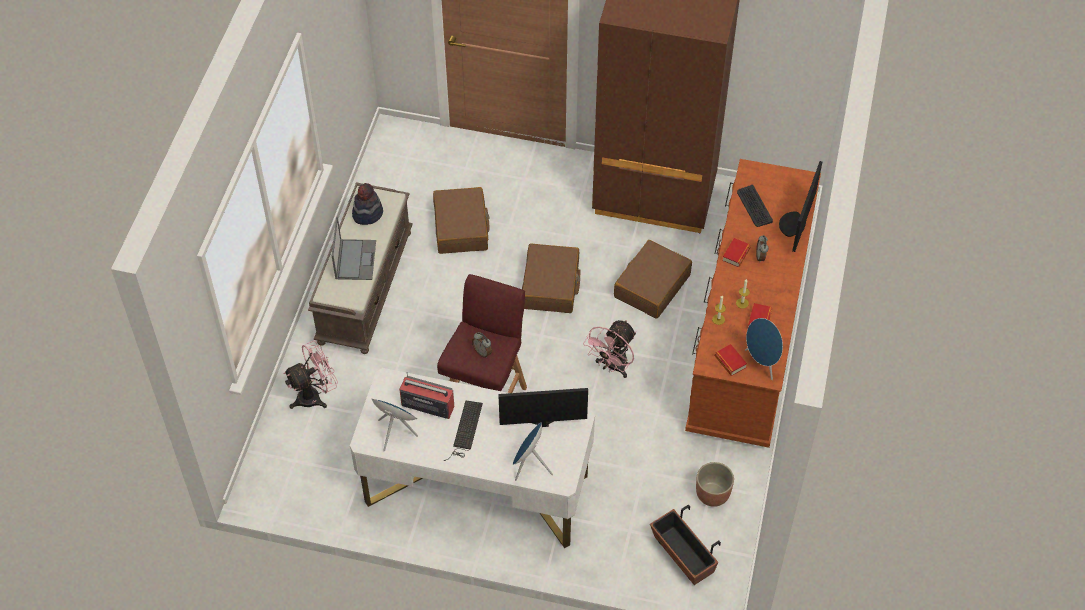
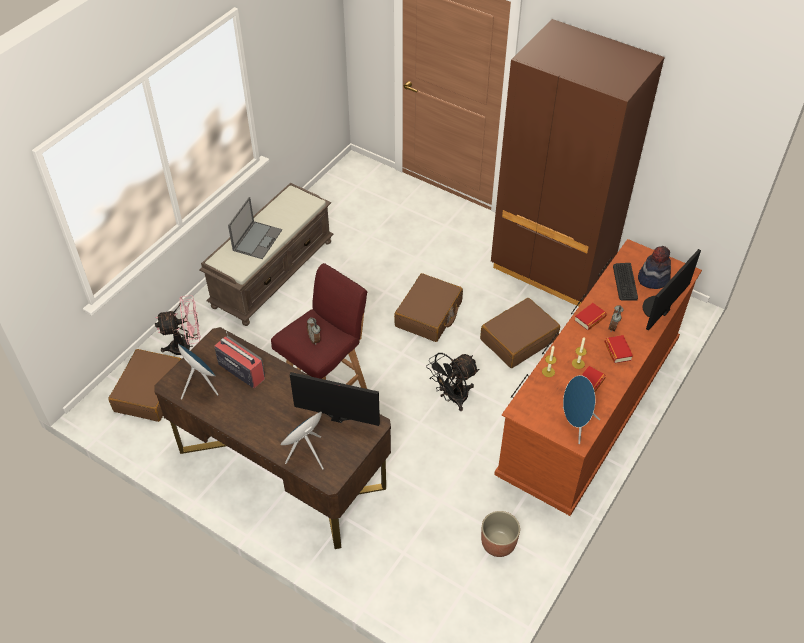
camera: 20 degrees right, 5 degrees down
(367, 213) = (286, 207): hat -> hat (653, 278)
(461, 227) = (374, 249): brown suitcase -> brown suitcase (150, 392)
(465, 431) = (263, 403): keyboard -> none
(476, 489) = (281, 468): white desk -> brown desk
(612, 367) = (452, 398): pink fan -> black fan
(683, 555) = (444, 594): planter -> none
(730, 362) = (543, 414): book -> book (617, 351)

